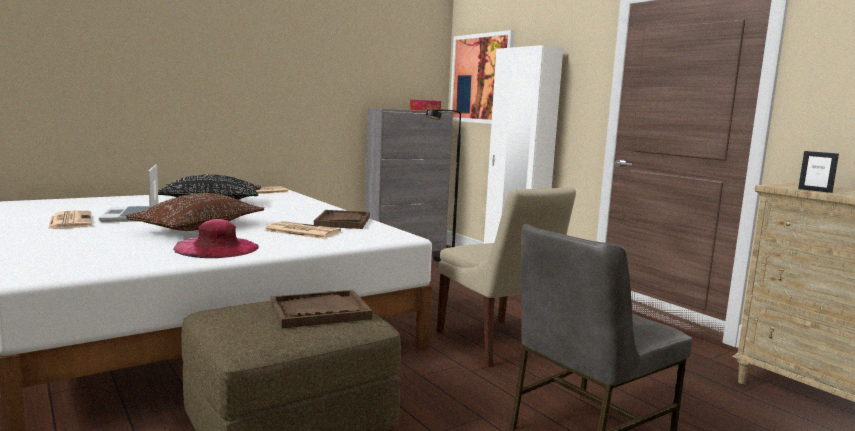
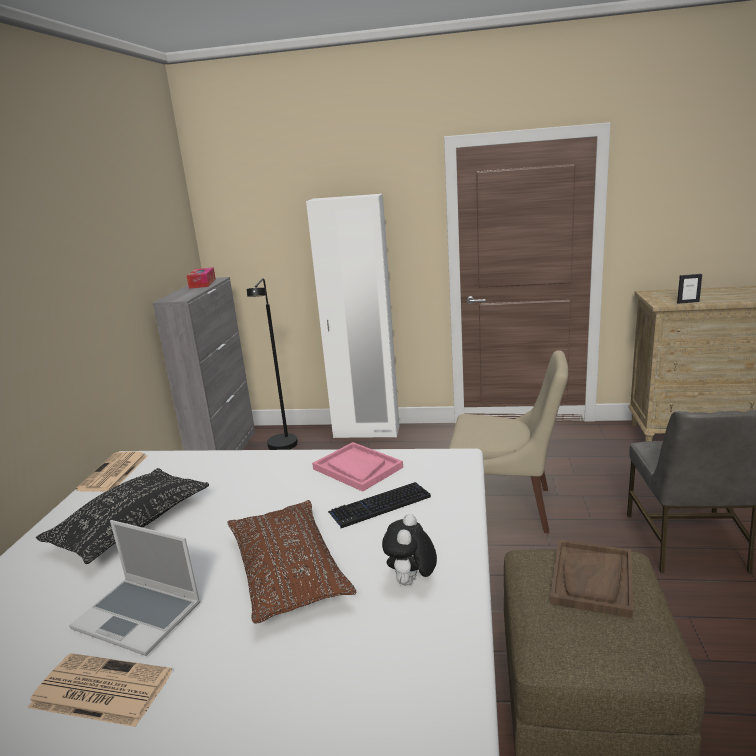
camera: 45 degrees left, 10 degrees up
(217, 247) = (411, 582): pink hat -> plush toy
(301, 231) = (379, 505): newspaper -> keyboard
(342, 221) = (357, 468): brown tray -> pink tray
(481, 78) = (256, 232): picture -> none

